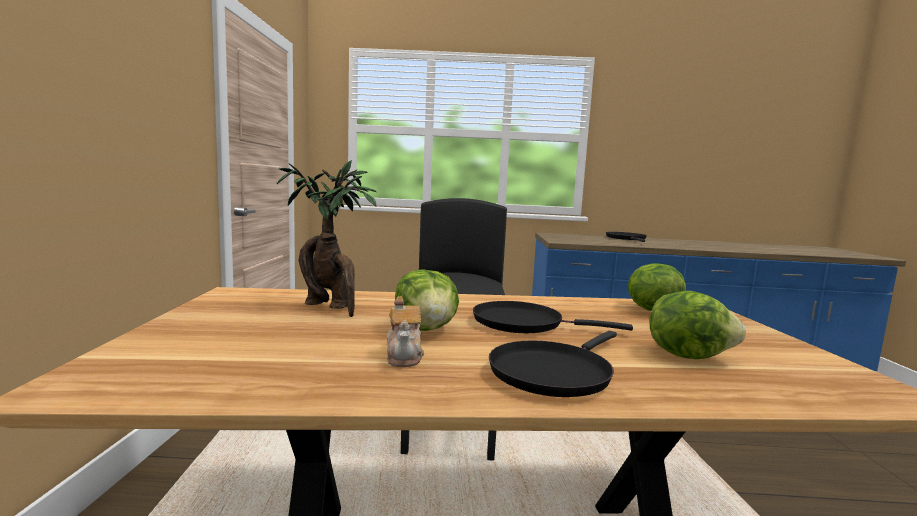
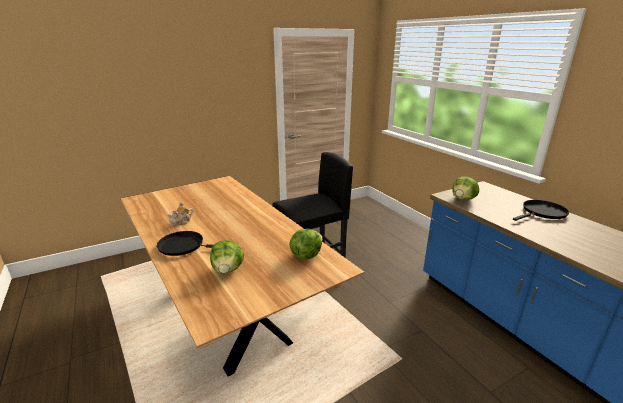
camera: 60 degrees right, 15 degrees up
(330, 308) = (223, 197): potted plant -> none
(426, 329) = (213, 217): lettuce -> lettuce (463, 199)
(523, 323) = (240, 230): black frying pan -> none

